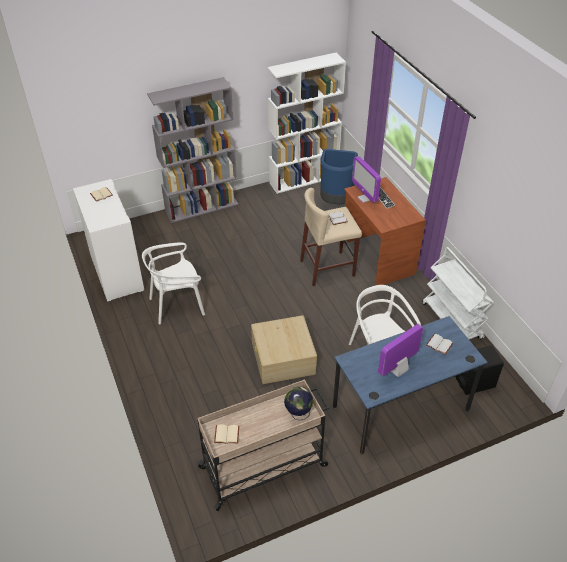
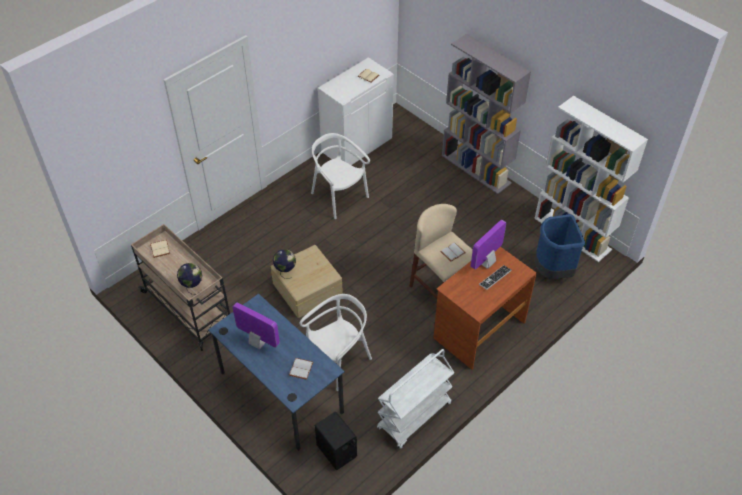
camera: 70 degrees right, 5 degrees up
(276, 354) = (285, 271): none -> globe

